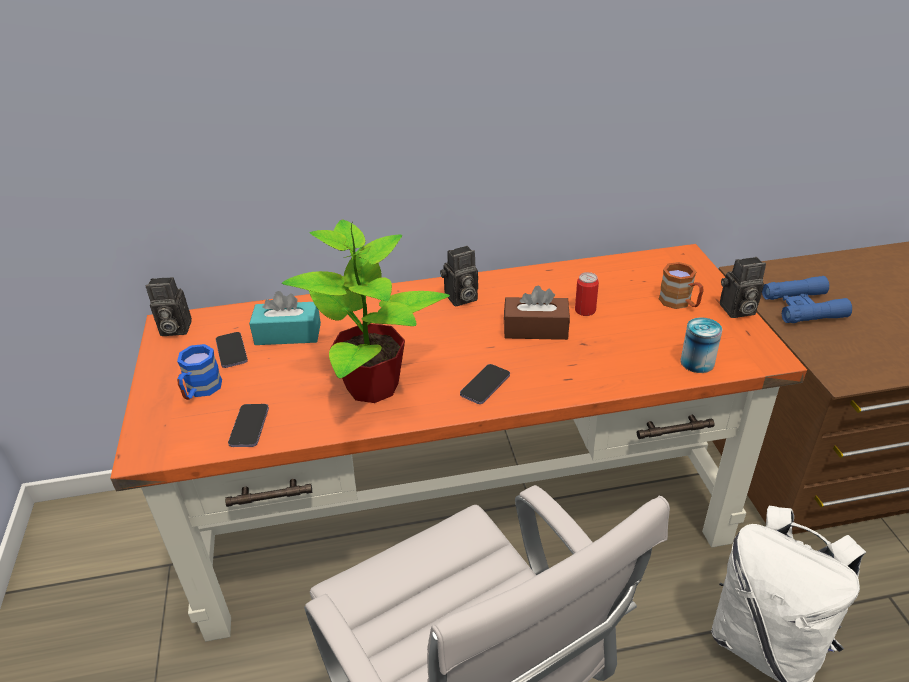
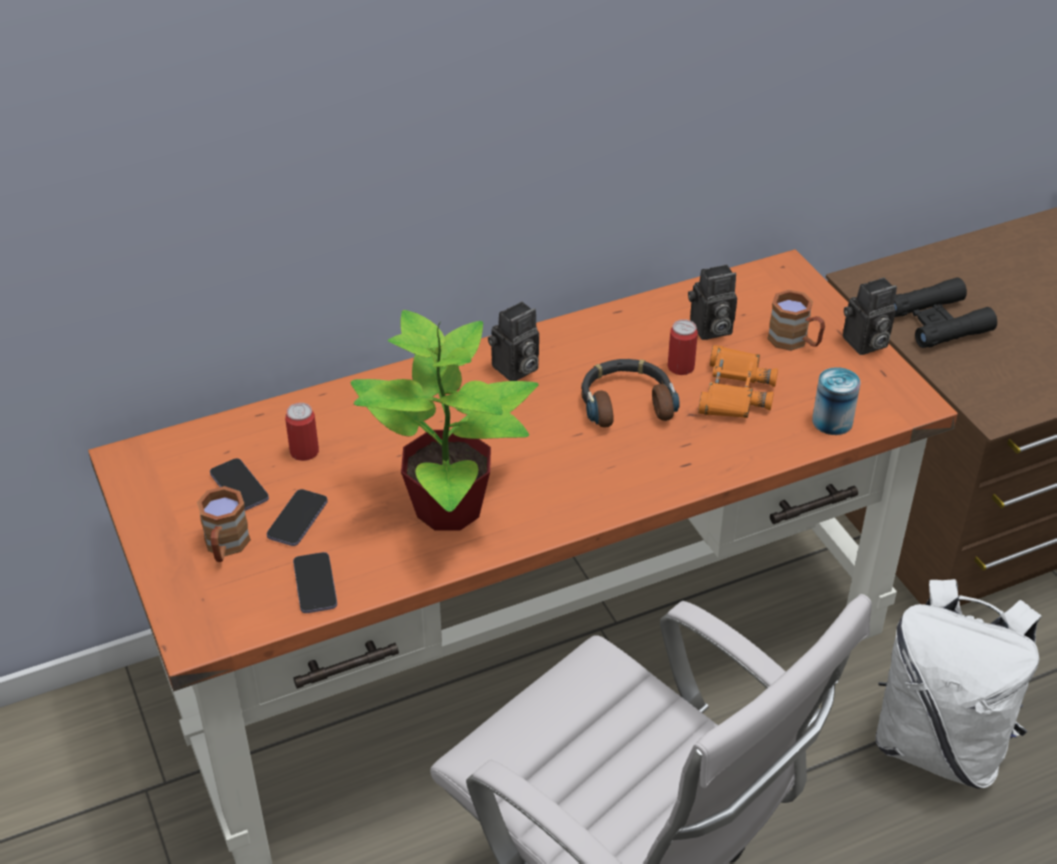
camera: 15 degrees left, 5 degrees up
(173, 329) = (139, 466): camera -> camera (710, 329)
(200, 390) = (225, 547): blue mug -> brown mug
(288, 334) = (304, 452): turquoise tissue box -> can
(485, 385) = (589, 488): phone -> phone (297, 519)
(535, 329) = (626, 402): brown tissue box -> headphones
(622, 332) = (734, 391): none -> orange binoculars
(803, 307) = (938, 322): blue binoculars -> black binoculars

